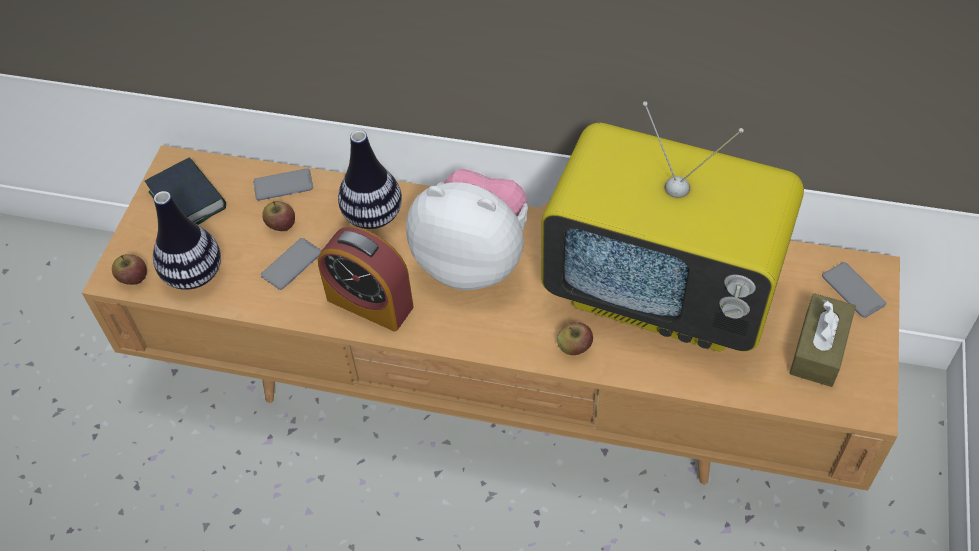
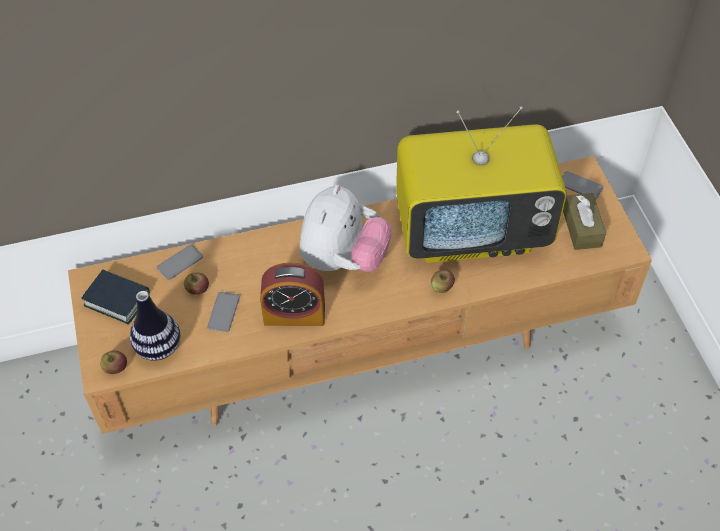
camera: 30 degrees left, 0 degrees up
(373, 215) = (257, 258): vase -> none
(473, 260) = (343, 259): plush toy -> plush toy turned 120 degrees clockwise

